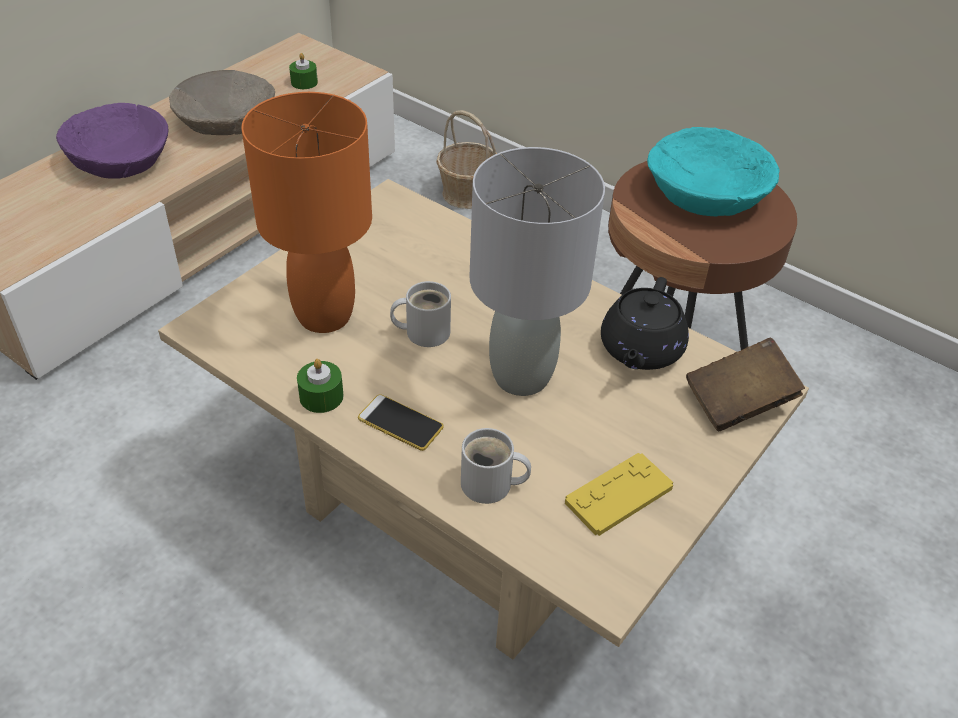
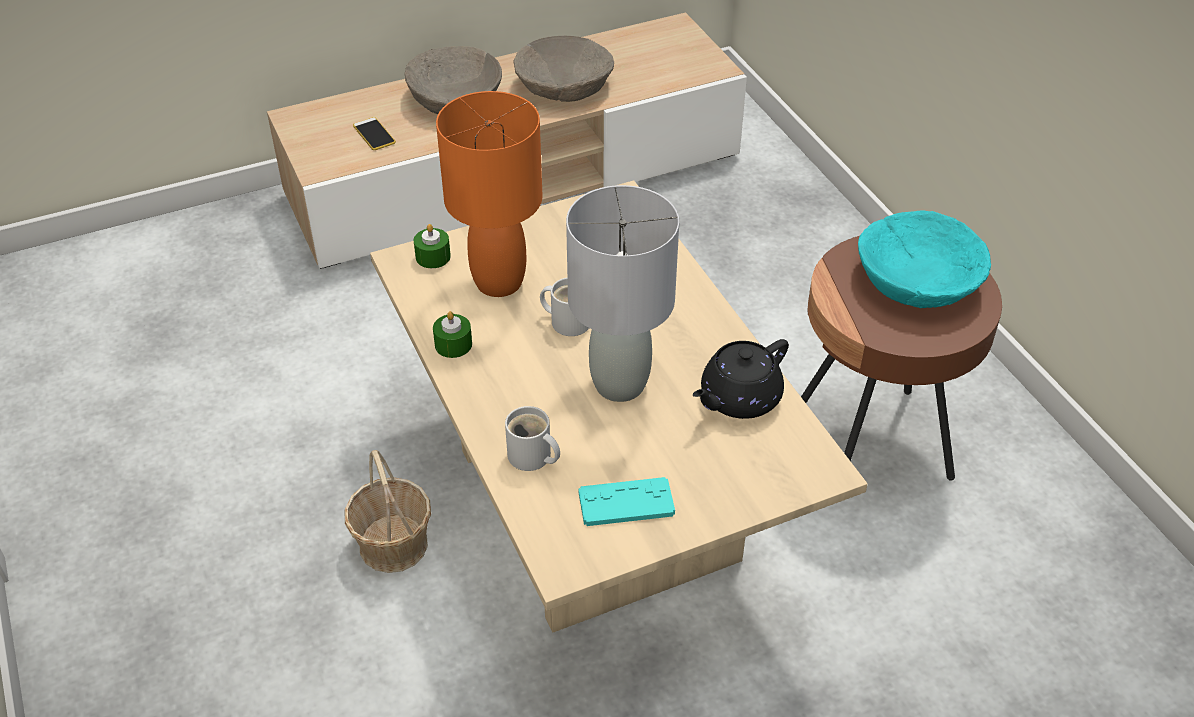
camera: 30 degrees right, 0 degrees up
(119, 158) = (455, 97): purple bowl -> beige bowl
(304, 82) = (657, 65): green candle -> green candle (433, 257)
(400, 423) = (498, 386): phone -> phone (374, 134)
(467, 194) = (785, 216): basket -> basket (393, 545)
(618, 495) = (626, 503): yellow game controller -> turquoise game controller
(738, 402) = (790, 471): brown book -> none

